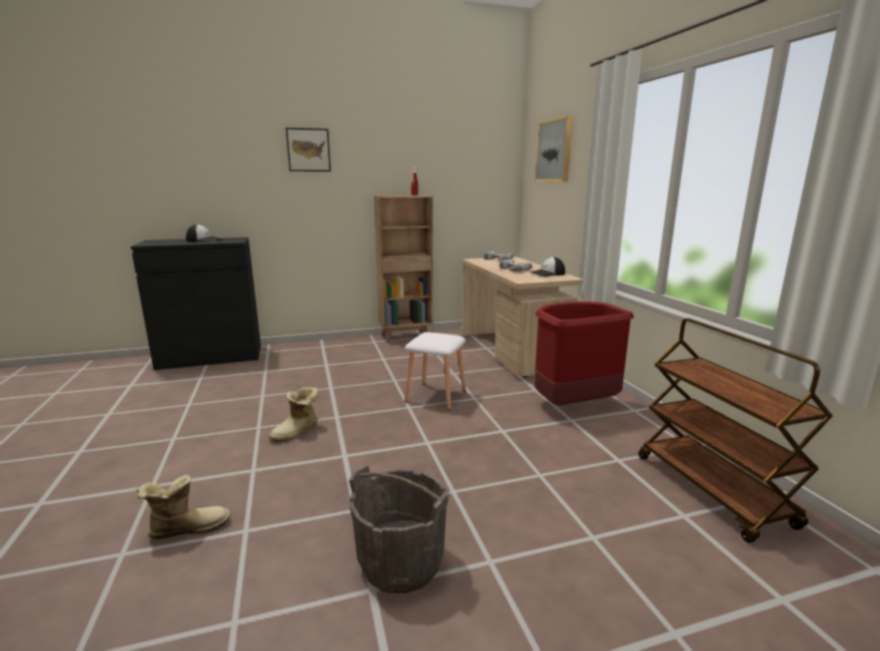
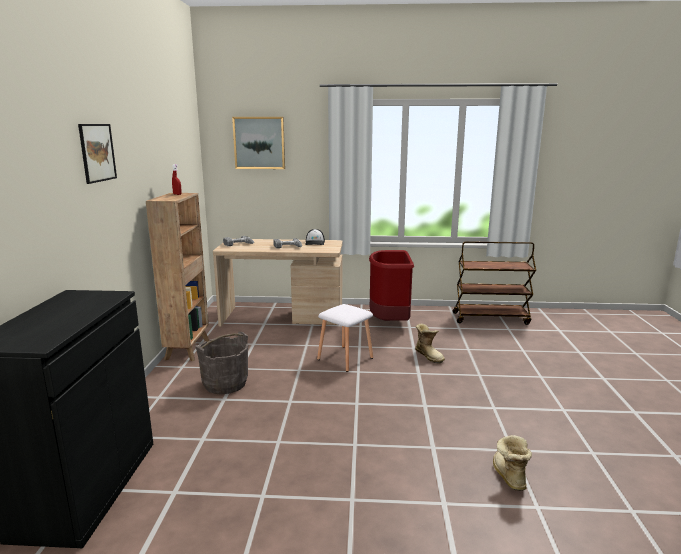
camera: 70 degrees left, 0 degrees up
(204, 240) = (68, 309): cap -> none
(297, 431) = (375, 423): boot -> boot (429, 355)
(401, 562) = (542, 399): grey bucket -> grey bucket (225, 383)

